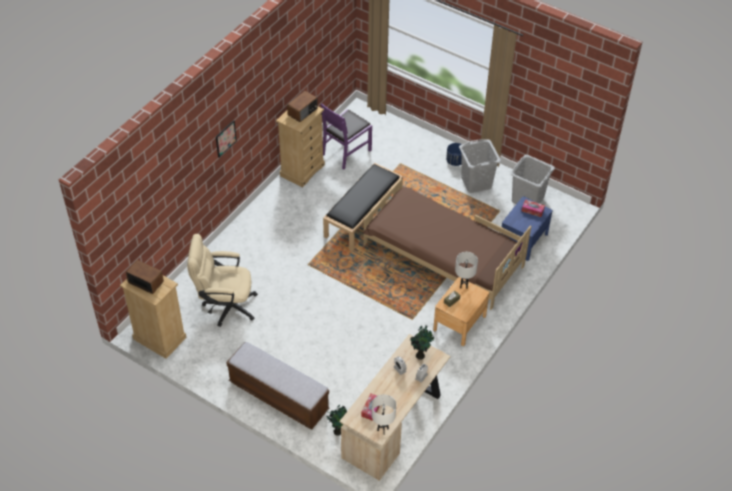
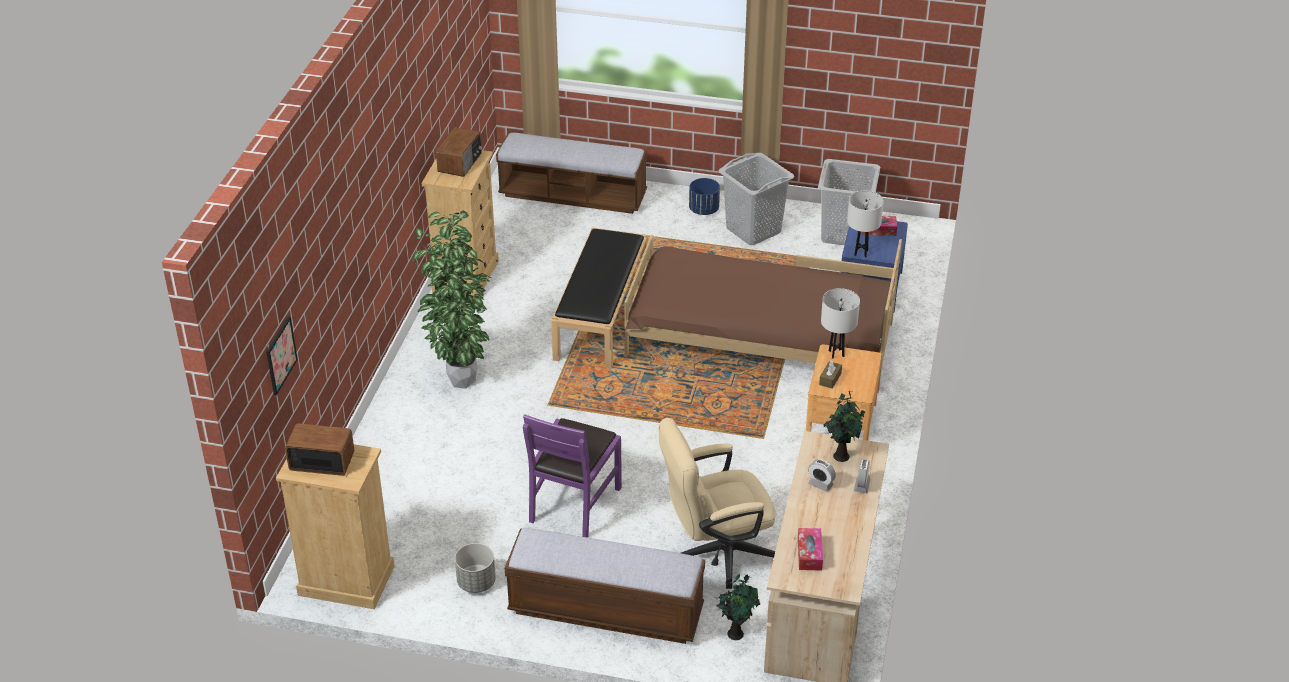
camera: 20 degrees left, 10 degrees down
(222, 359) = (476, 583): none -> grey planter
(225, 138) = (368, 207): picture -> picture (280, 355)
(225, 305) = (438, 501): beige office chair -> beige office chair (716, 553)
(269, 235) = (460, 379): none -> potted plant
(346, 152) = (524, 236): purple chair -> purple chair (574, 503)
(382, 429) = (846, 579): white table lamp -> white table lamp (861, 253)
(386, 131) = (573, 195): none -> bench

